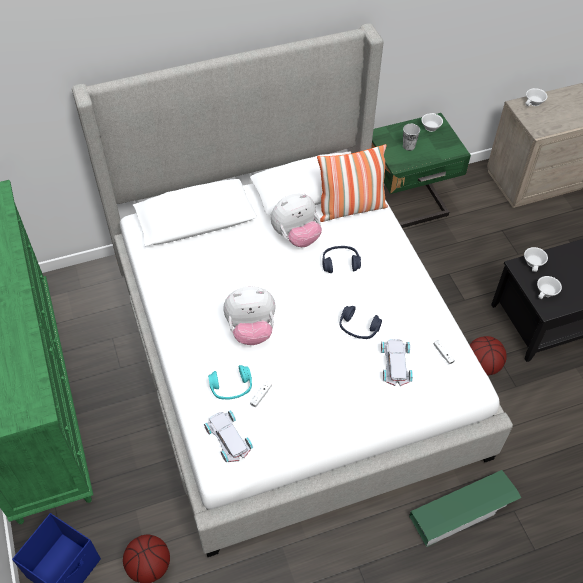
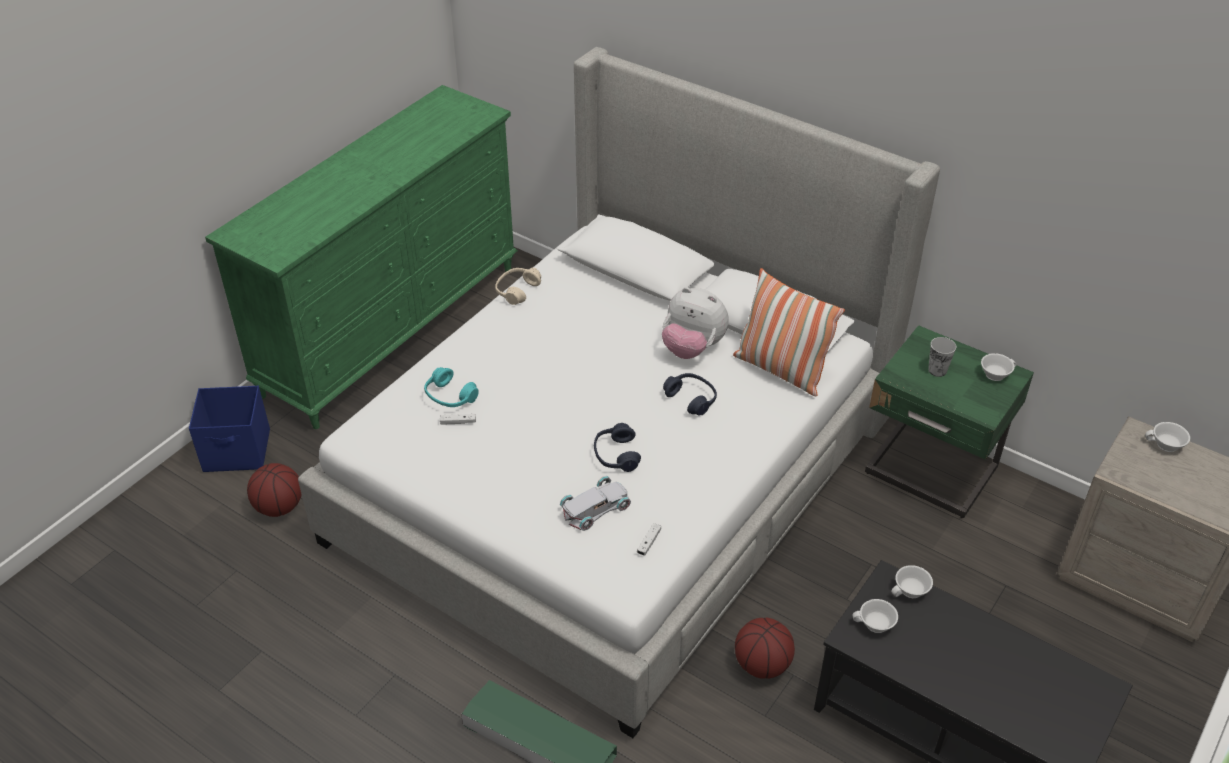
camera: 55 degrees right, 10 degrees down
(155, 292) = (517, 290): none -> beige headphones
(228, 437) = (391, 424): white toy car -> none
(251, 330) = (534, 376): plush toy -> none

